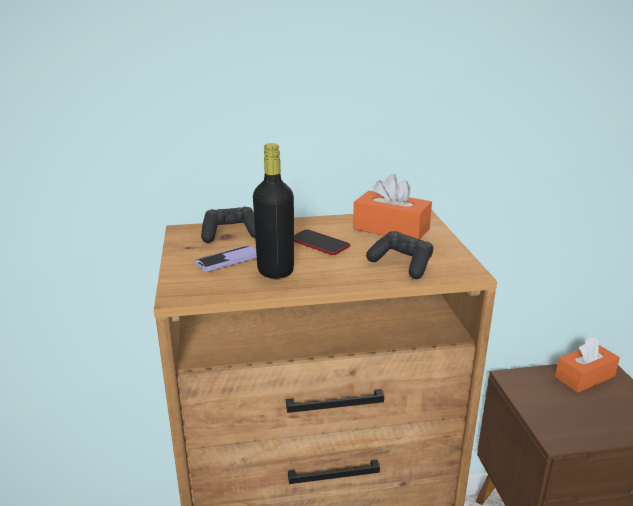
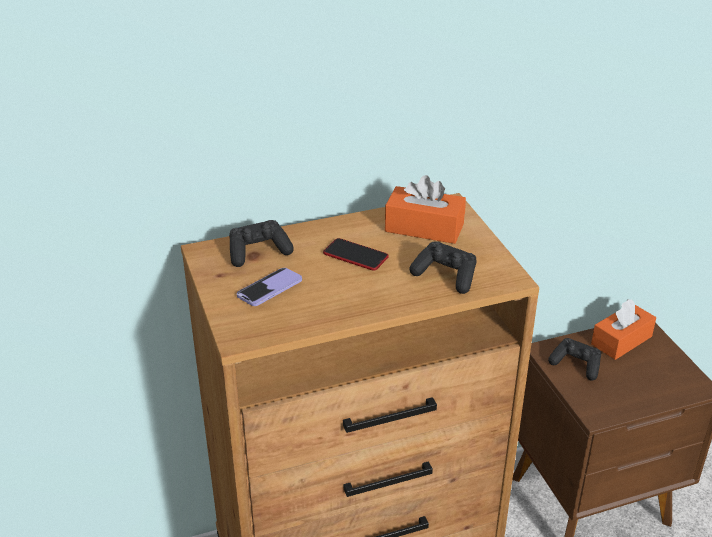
camera: 10 degrees left, 10 degrees up
(275, 271) = (323, 298): black bottle -> none
(539, 393) = (576, 365): none -> black game controller

